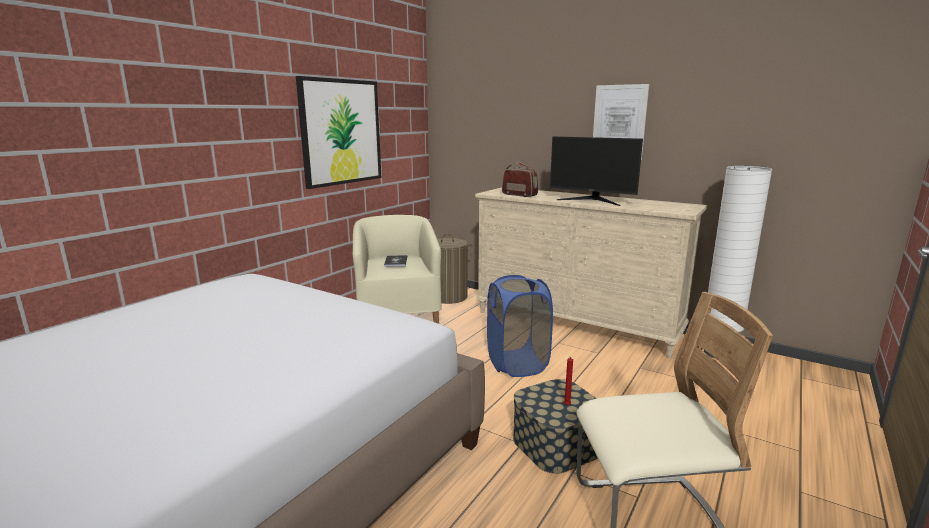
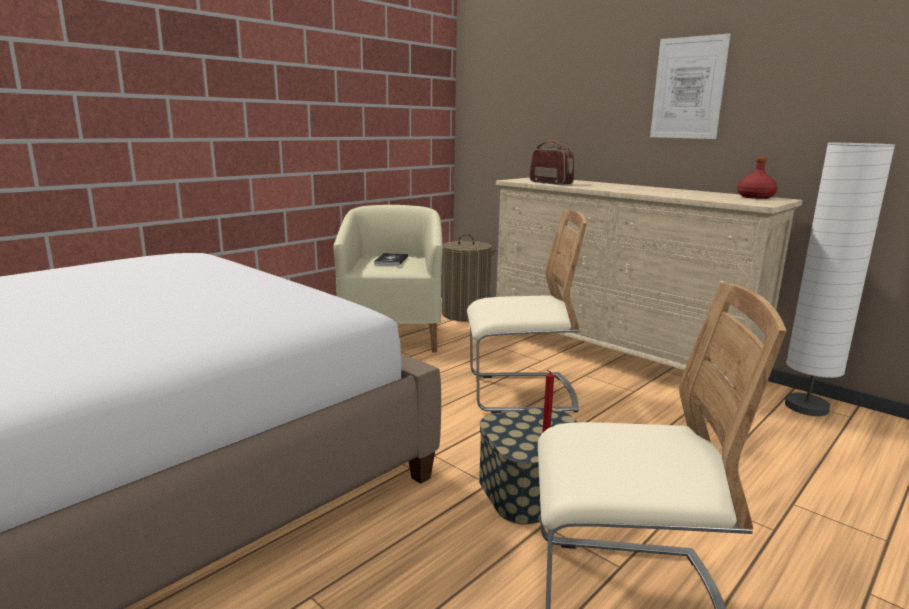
camera: 10 degrees right, 0 degrees up
(341, 132) = (335, 98): picture -> none
(517, 363) = (520, 393): blue laundry basket -> beige chair
(592, 200) = (641, 190): monitor -> none
(674, 204) = (755, 197): none -> red bottle

